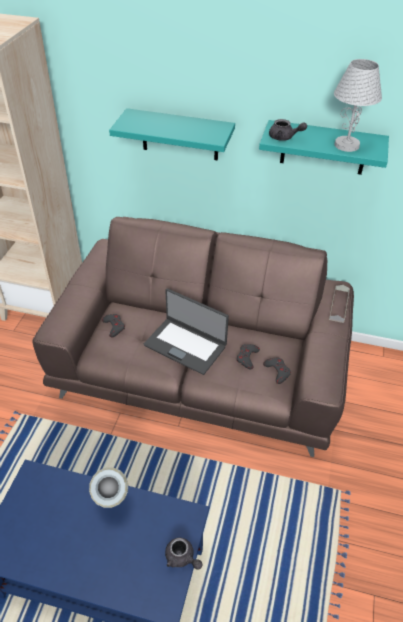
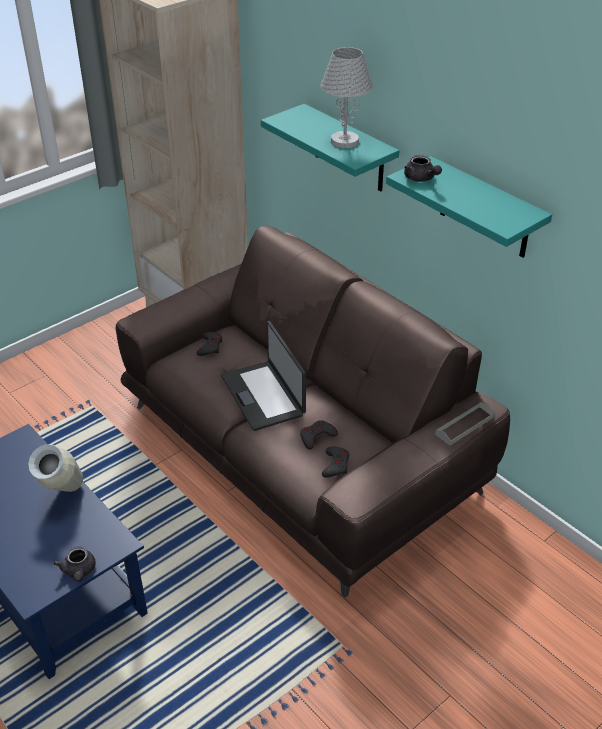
camera: 35 degrees right, 5 degrees down
(347, 145) = (483, 208): white table lamp -> white table lamp (345, 141)

